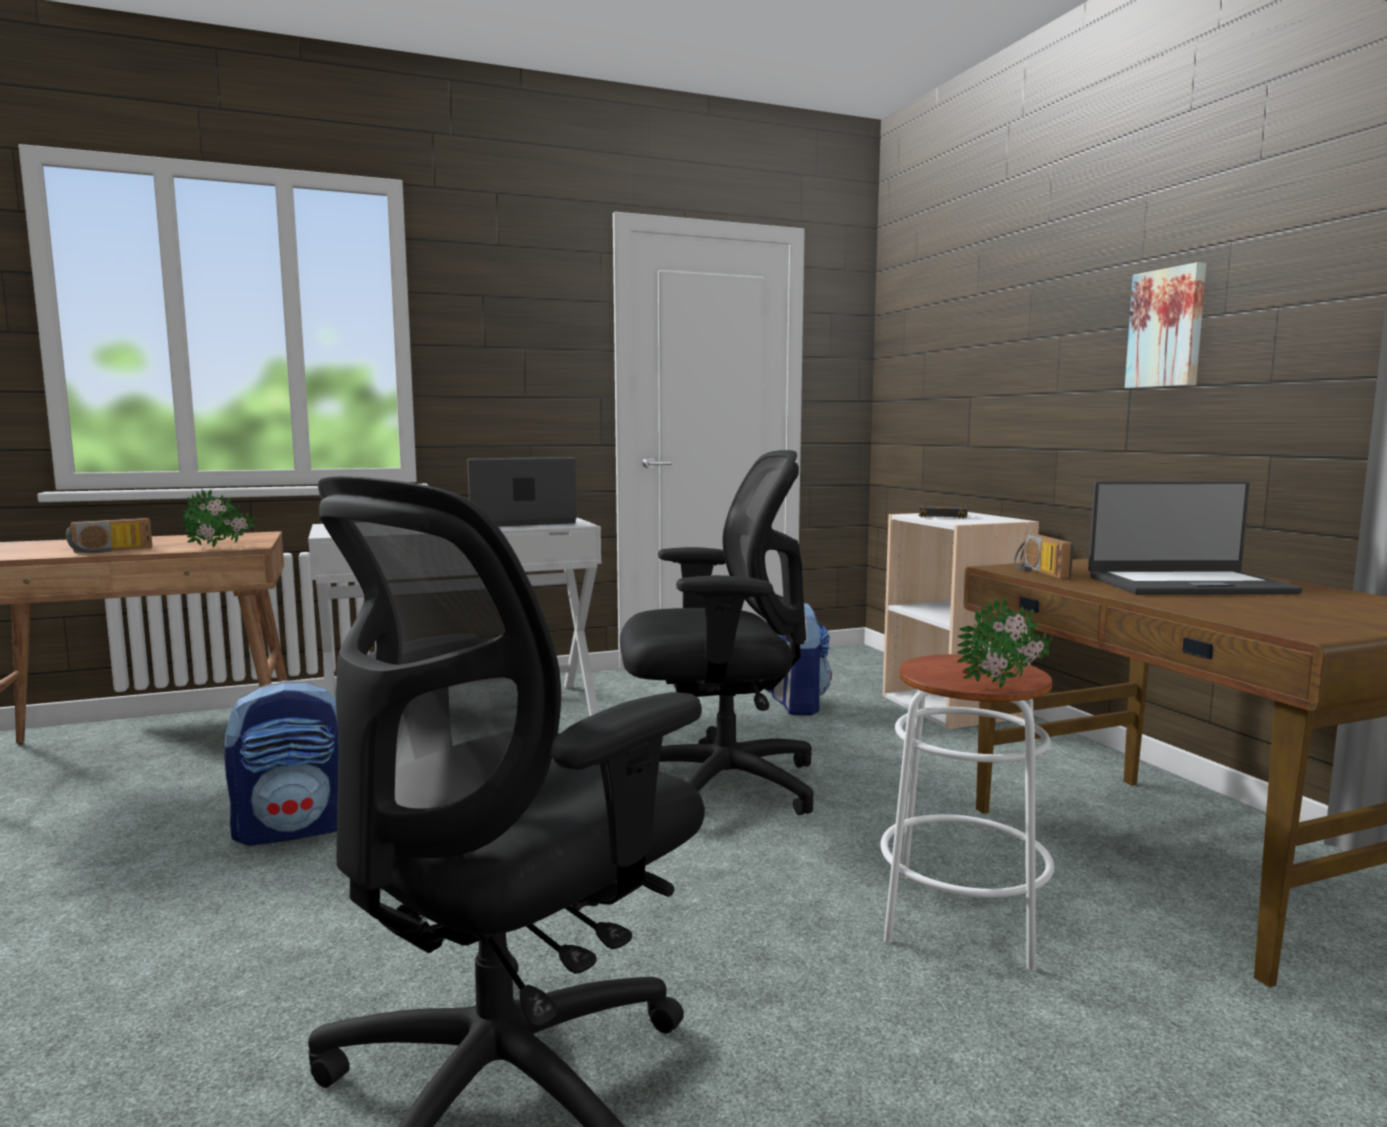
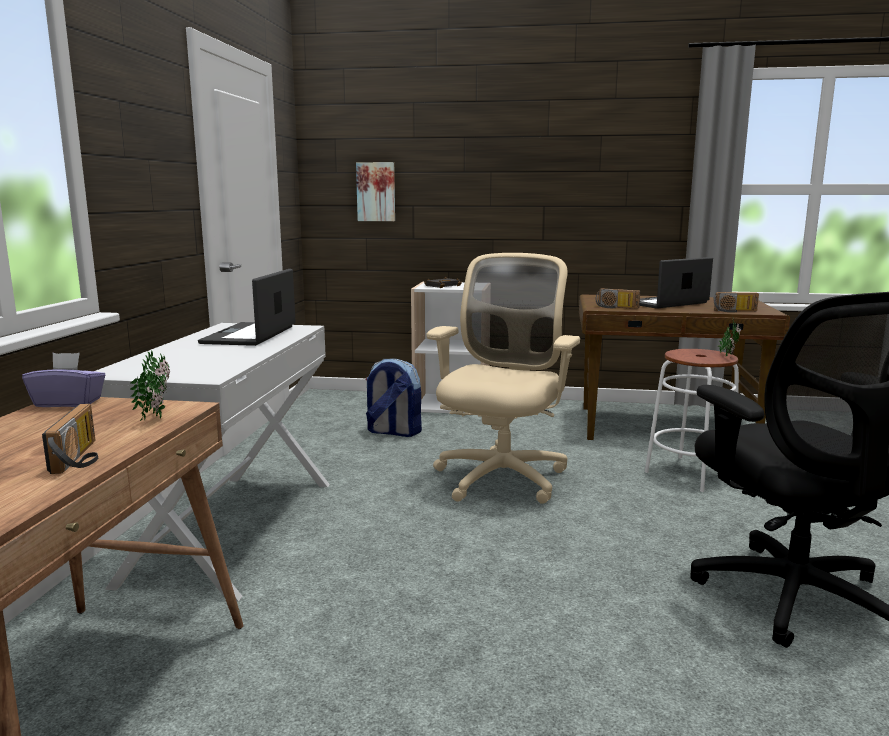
camera: 60 degrees left, 5 degrees up
(257, 534) = (68, 402): none -> purple tissue box
(297, 829) = (420, 631): backpack -> none
(711, 788) = (500, 482): black office chair -> beige office chair
(1167, 328) = (569, 175): picture -> picture (376, 192)
(1187, 585) = (667, 303): laptop -> laptop turned 150 degrees counterclockwise
(1228, 615) = (735, 311): none -> radio

